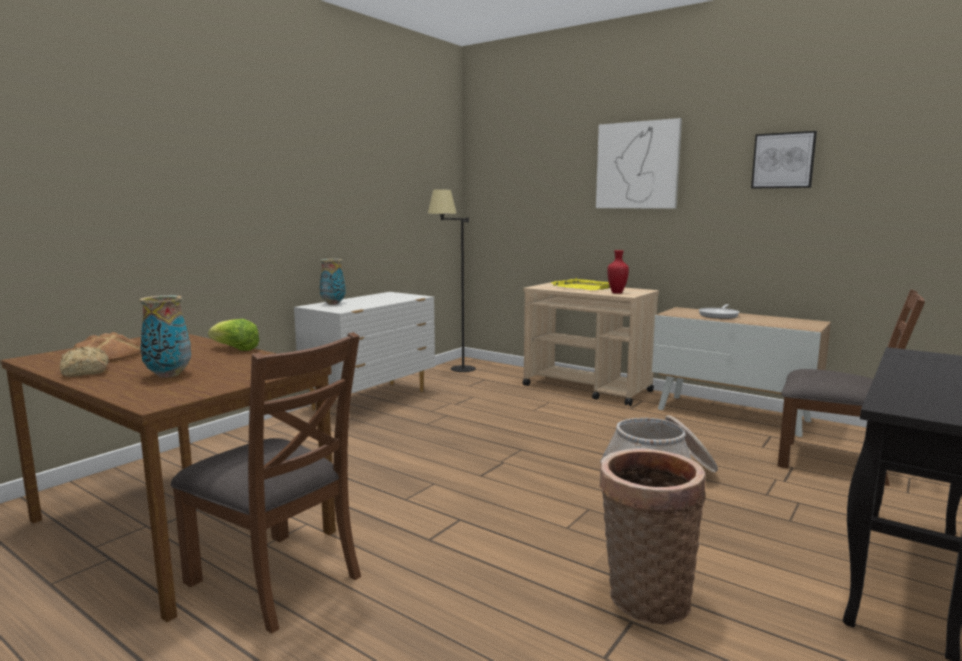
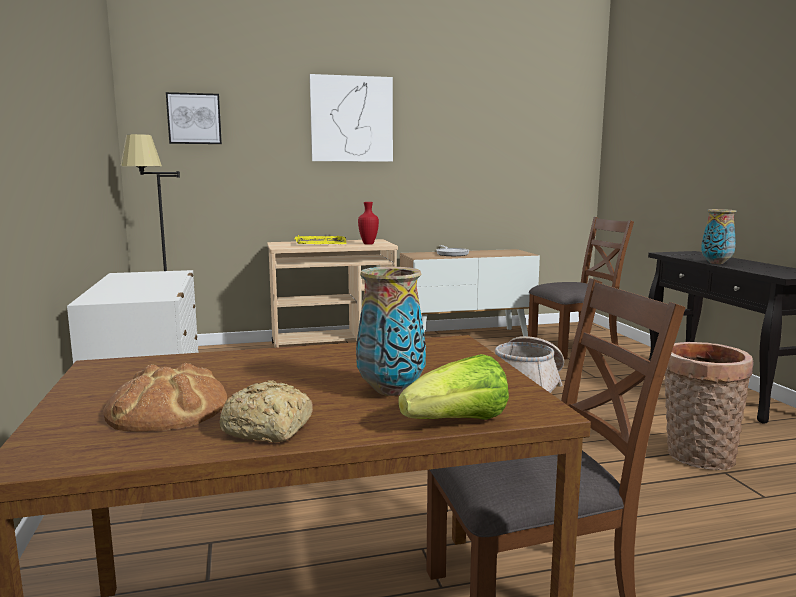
camera: 50 degrees left, 0 degrees up
(235, 349) = (301, 351): lettuce -> lettuce (459, 422)
(333, 303) = (109, 294): vase -> vase (716, 263)
(783, 160) = (475, 122): picture -> picture (194, 118)

